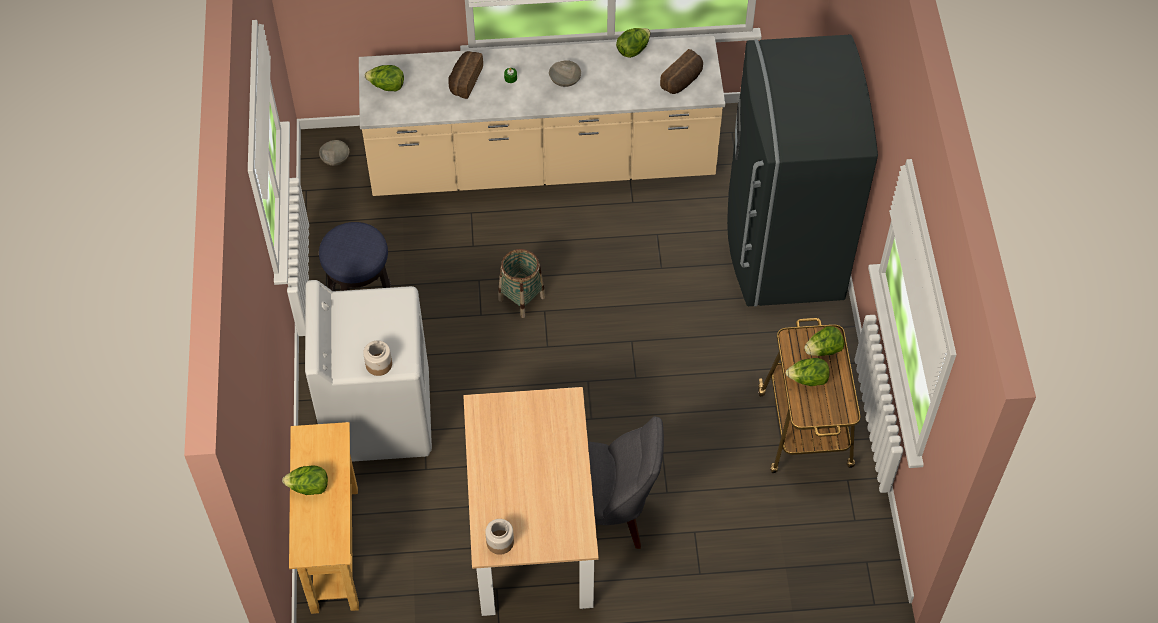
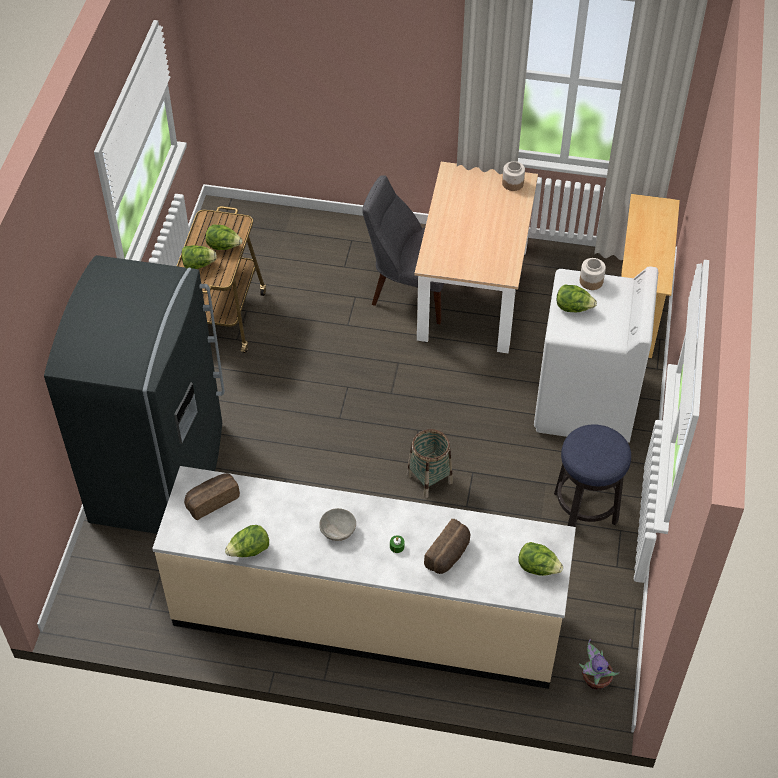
camera: 165 degrees left, 5 degrees down
(308, 487) = (659, 247): lettuce -> lettuce (573, 308)
(335, 158) = (594, 680): grey bowl -> potted plant

